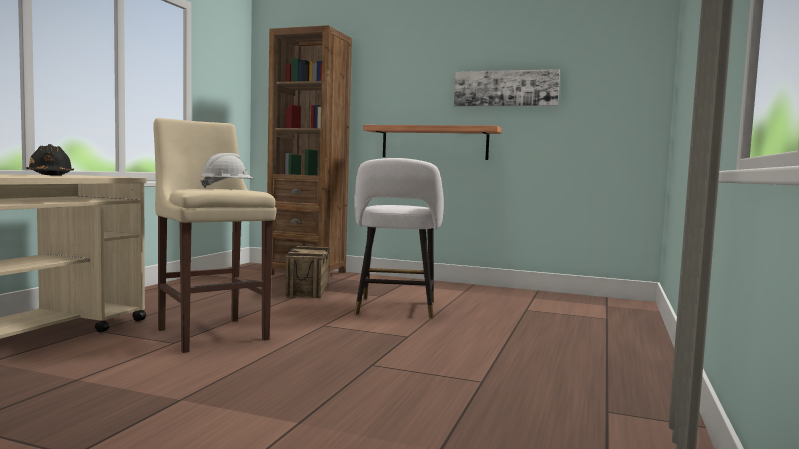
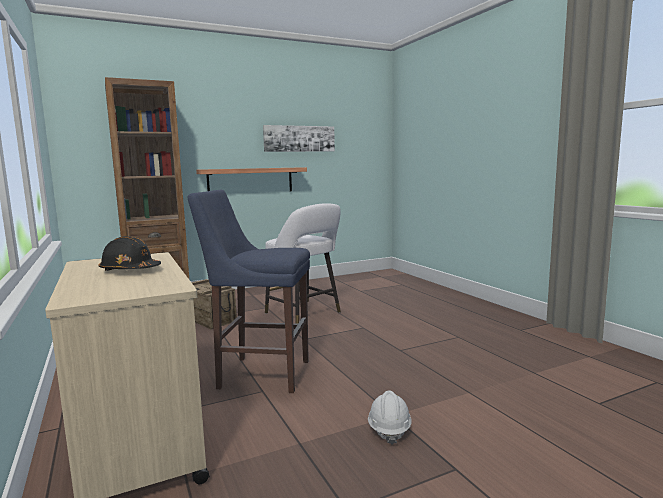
camera: 45 degrees left, 5 degrees up
(211, 333) = (260, 373): beige stool -> blue stool
(227, 188) = (265, 249): white hard hat -> white hard hat (389, 429)

